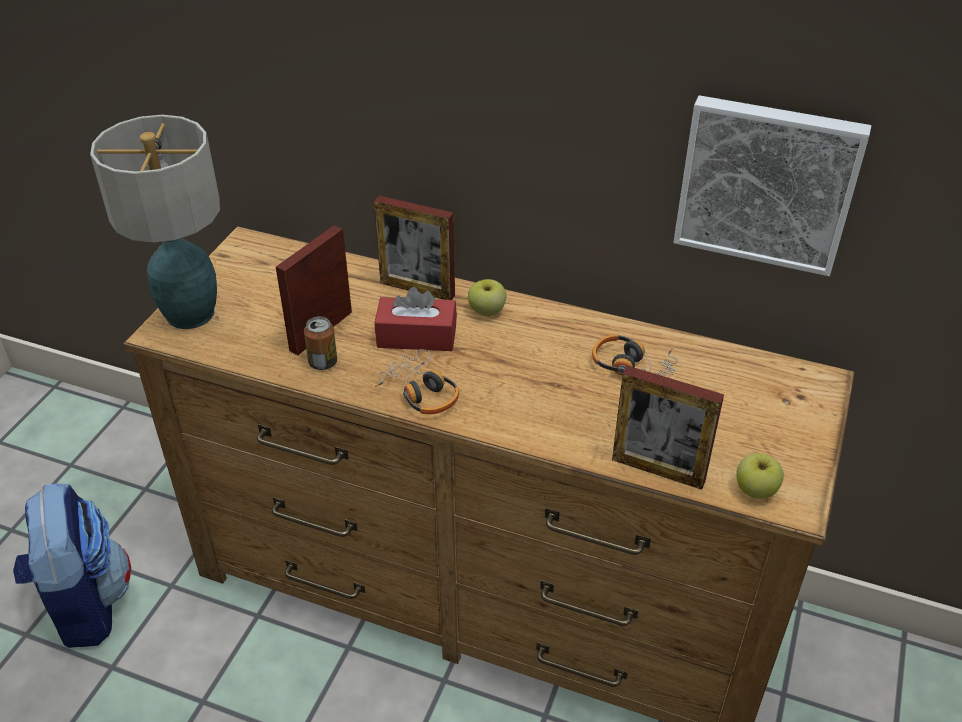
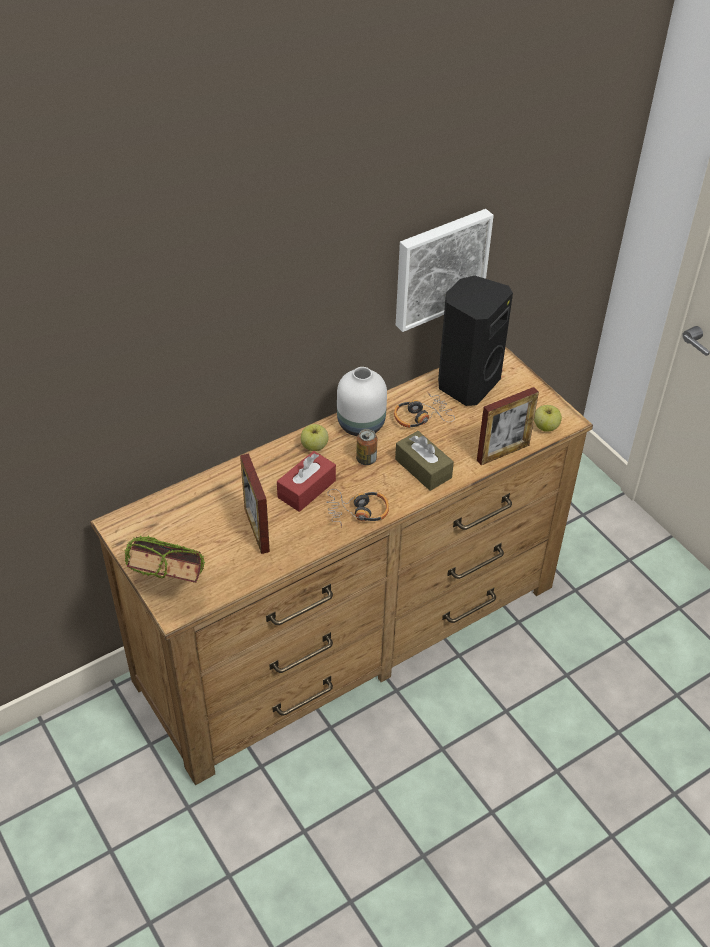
camera: 55 degrees left, 5 degrees up
(84, 604) = (155, 871): backpack -> none
(189, 313) = (169, 587): table lamp -> book
(323, 362) = (288, 543): can -> can (366, 459)
(417, 289) = (261, 465): picture frame -> none
(548, 411) = (423, 468): none -> brown tissue box
(563, 327) = (361, 423): none -> white vase
(737, 378) = (466, 383): none -> black speaker

